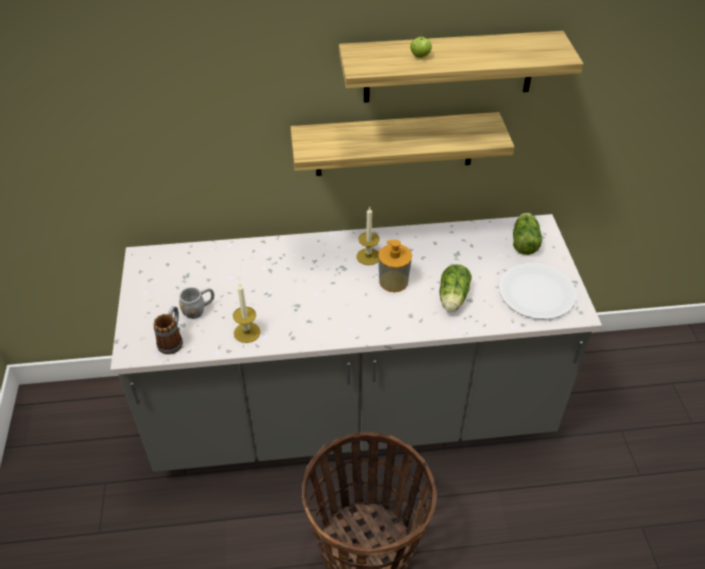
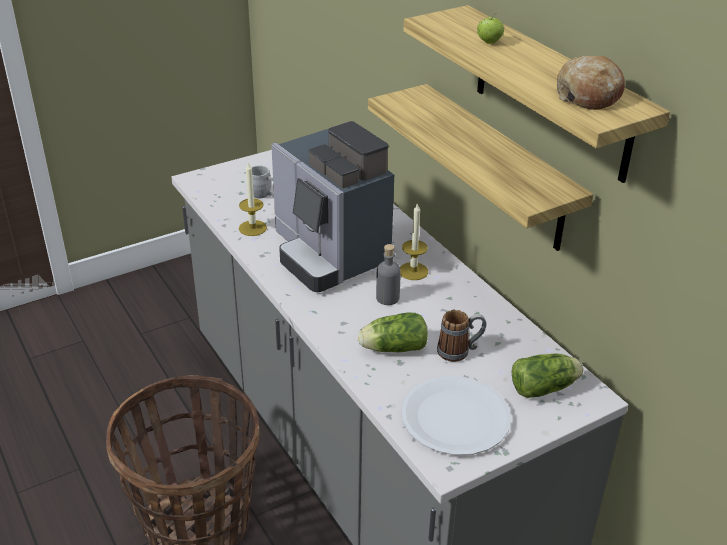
camera: 65 degrees right, 10 degrees down
(173, 340) = (219, 194): mug -> mug (460, 351)
(317, 296) = (328, 254): none -> coffee machine
(393, 281) = (387, 298): soap dispenser -> grey bottle
(530, 48) = (588, 96): none -> bread

